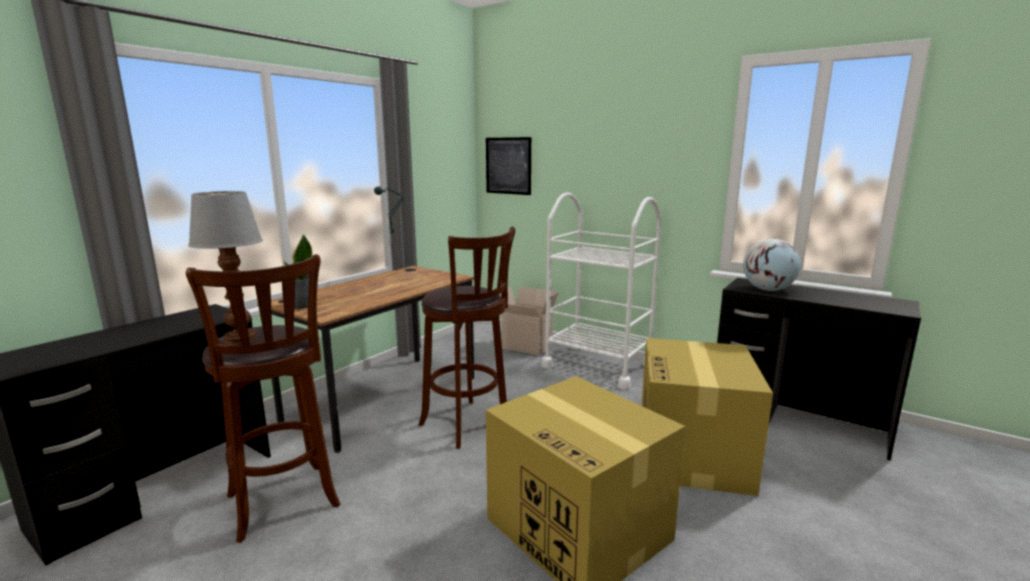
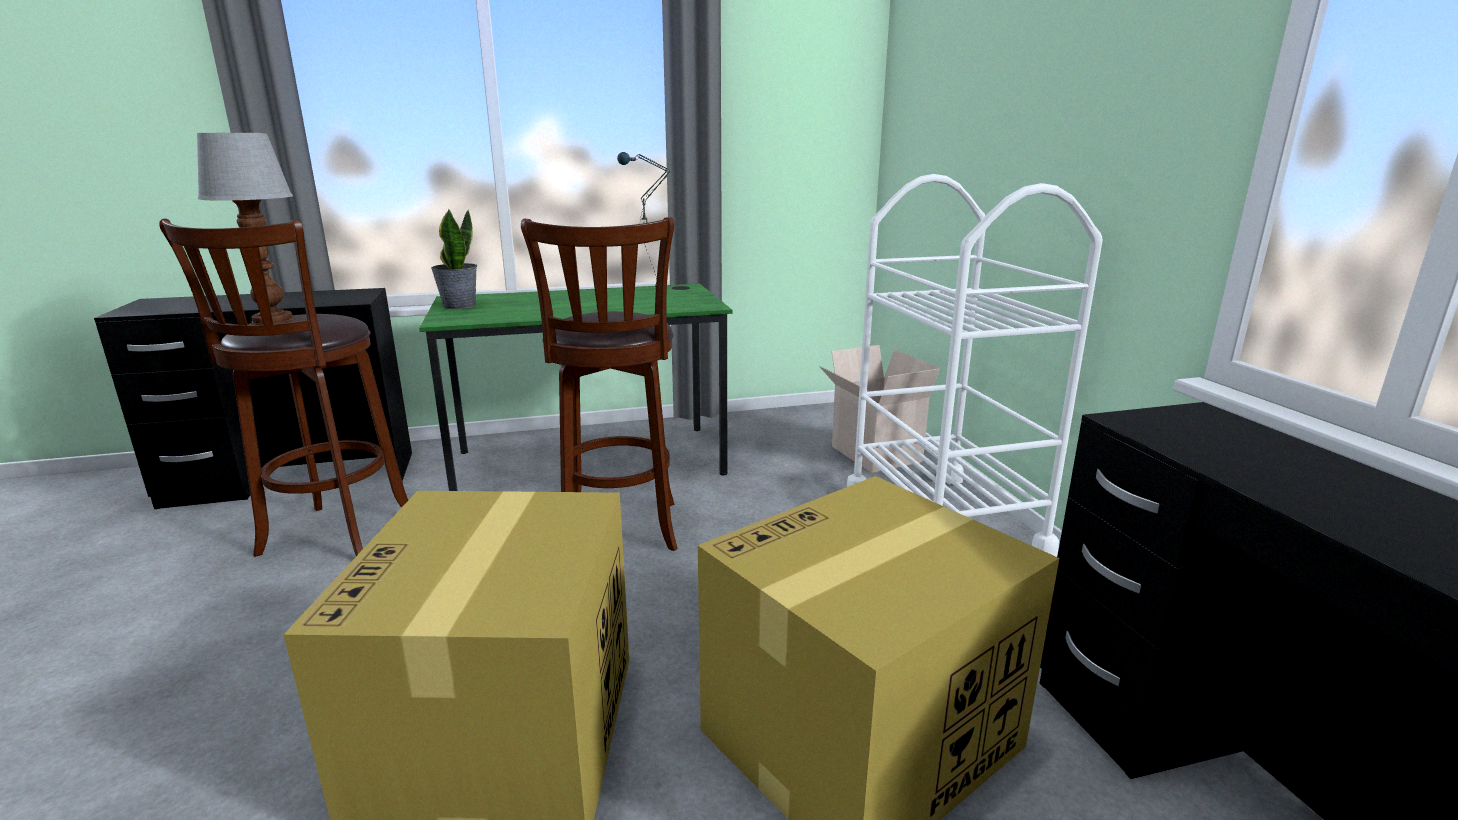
camera: 40 degrees right, 5 degrees up
(384, 398) = (589, 462): brown desk -> green desk
(508, 166) = (913, 128): picture -> none
(768, 290) = (1204, 443): globe -> none

